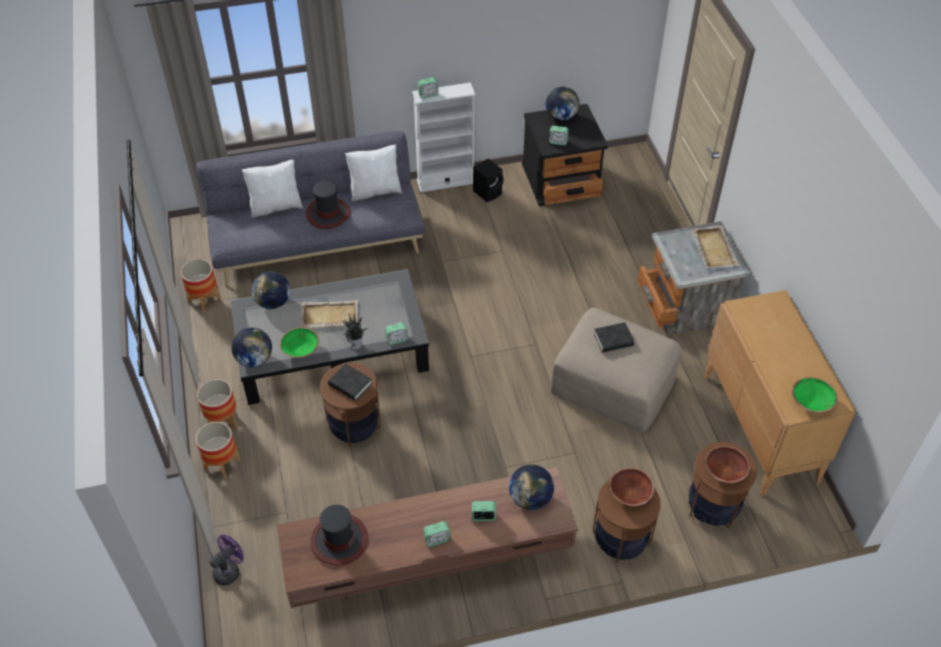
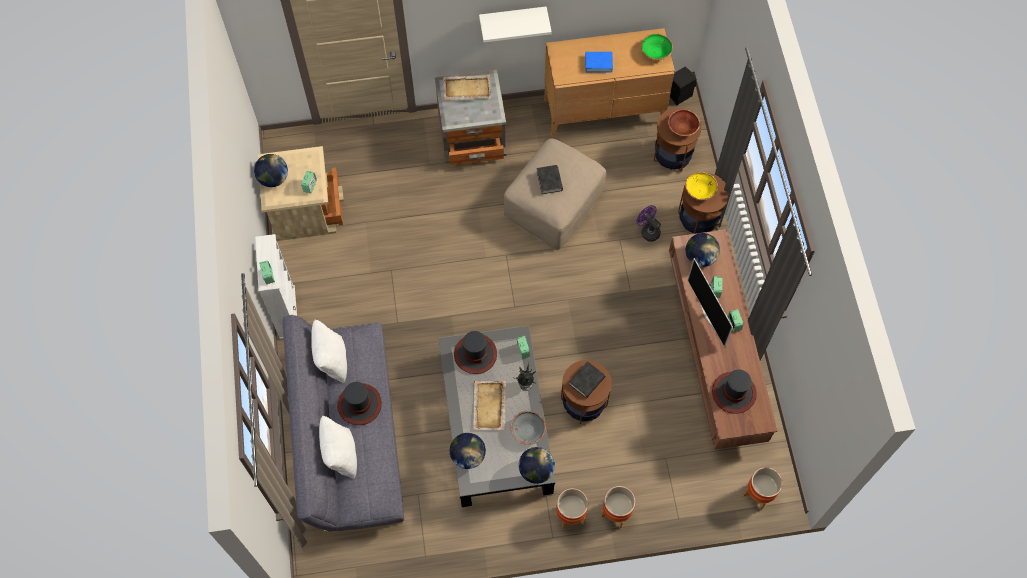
camera: 85 degrees left, 15 degrees up
(204, 300) = (420, 541): planter -> planter (758, 494)
(229, 570) = (718, 501): purple fan -> purple fan (648, 231)
(301, 349) = (527, 430): green bowl -> grey bowl
(390, 299) = (475, 354): none -> hat
(448, 509) = (708, 314): none -> television
(488, 192) = (309, 274): black speaker -> black speaker (678, 93)
(563, 182) = (306, 208): black nightstand -> beige nightstand
(630, 494) = (700, 190): brown bowl -> yellow bowl
(772, 342) = (598, 63): none -> blue book
(783, 222) = (512, 18): none -> white shelf

